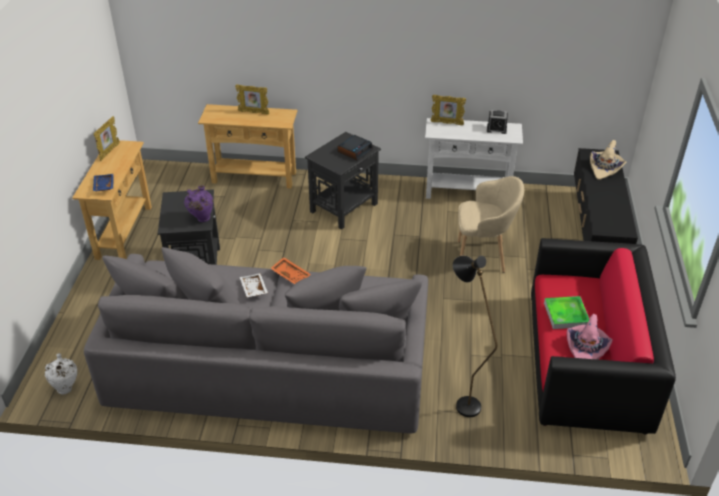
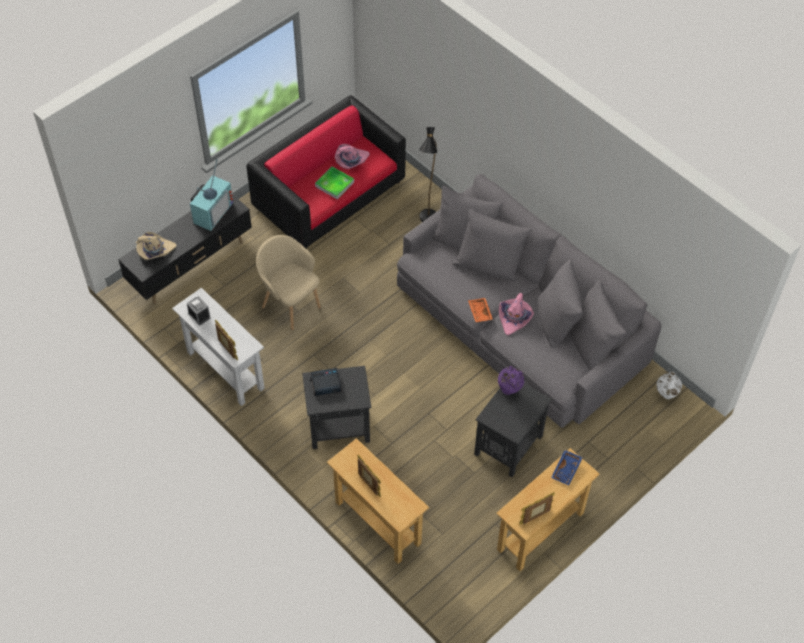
camera: 140 degrees left, 15 degrees up
(253, 289) = (514, 318): white tray -> pink hat
(615, 215) = (211, 211): none -> television

